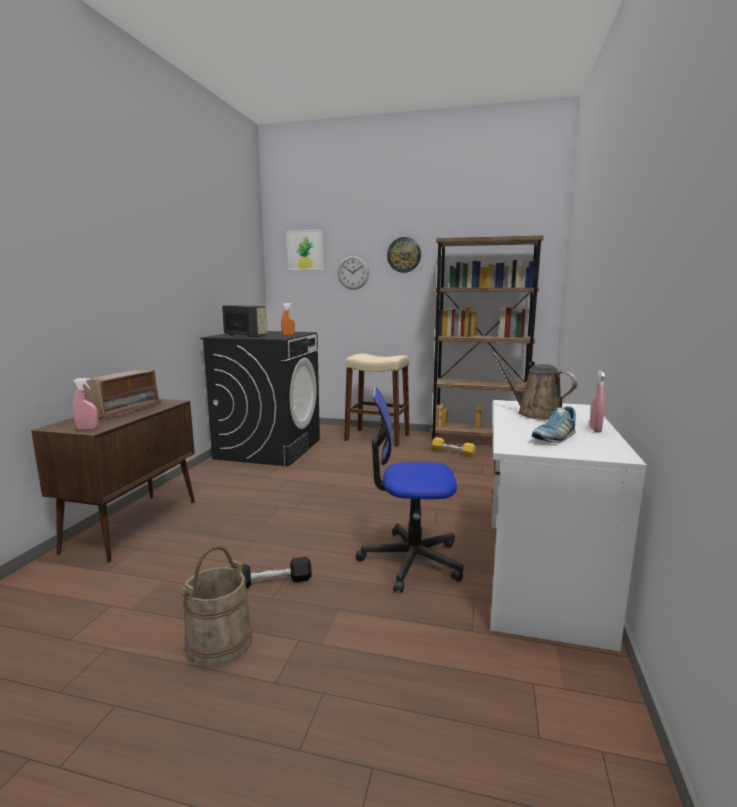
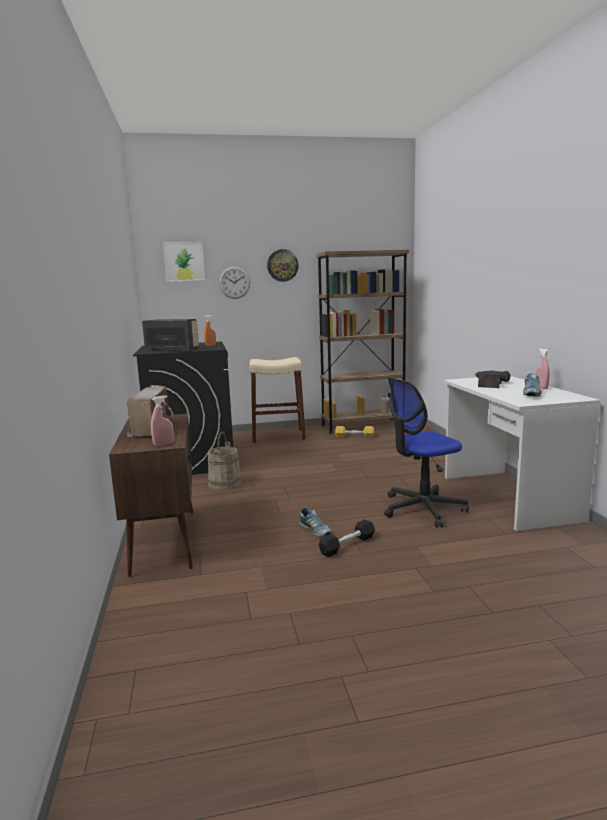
camera: 25 degrees left, 0 degrees up
(219, 642) = (366, 585): beige bucket -> beige bucket (224, 484)
(265, 554) = (315, 530): none -> shoe
(535, 414) = (490, 384): brown watering can -> power drill

